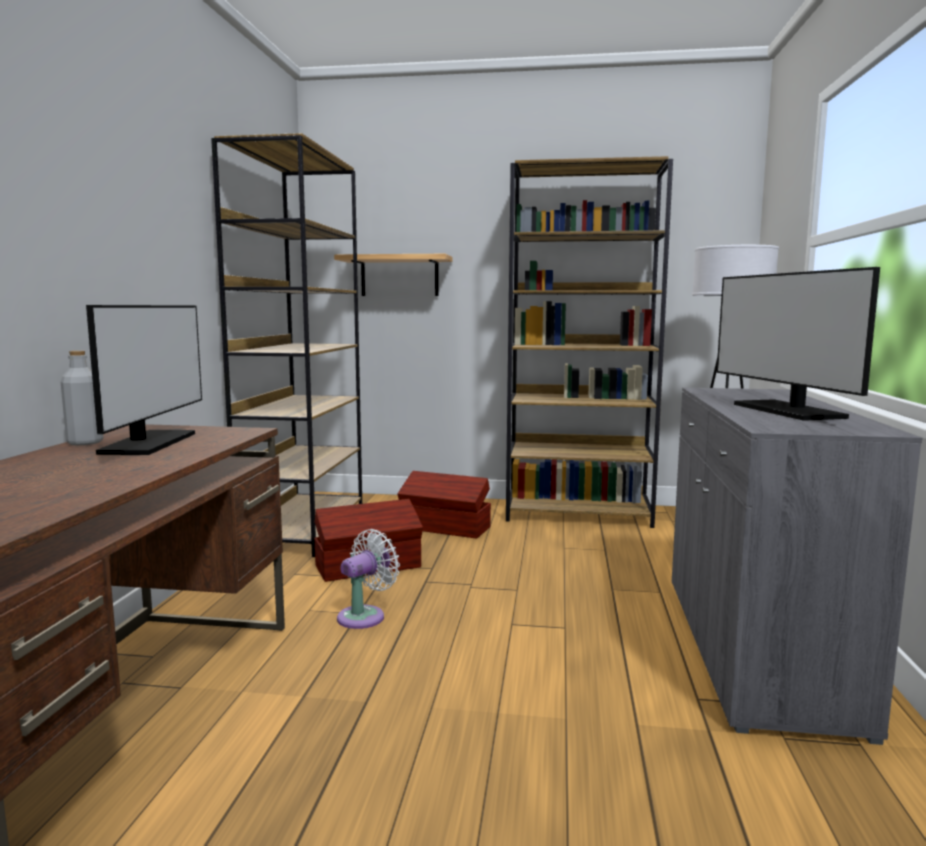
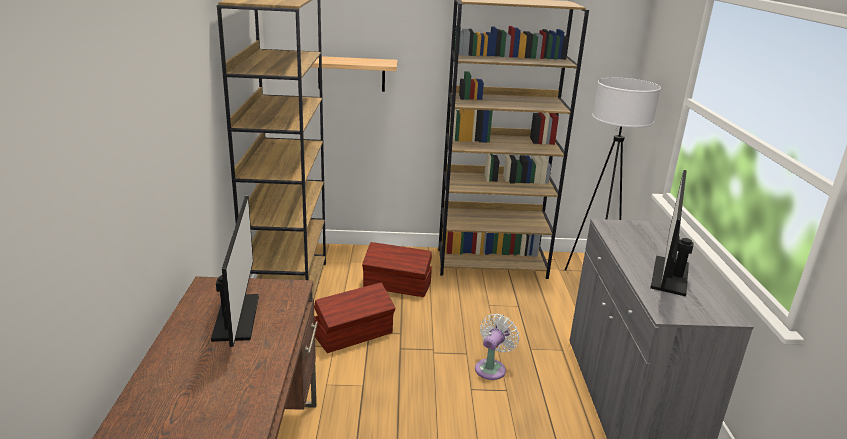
camera: 10 degrees left, 15 degrees up
(85, 442) = (186, 318): grey bottle -> none
(365, 616) = (368, 388): white fan -> white fan (492, 367)
(787, 411) = (670, 276): monitor -> monitor turned 45 degrees clockwise

